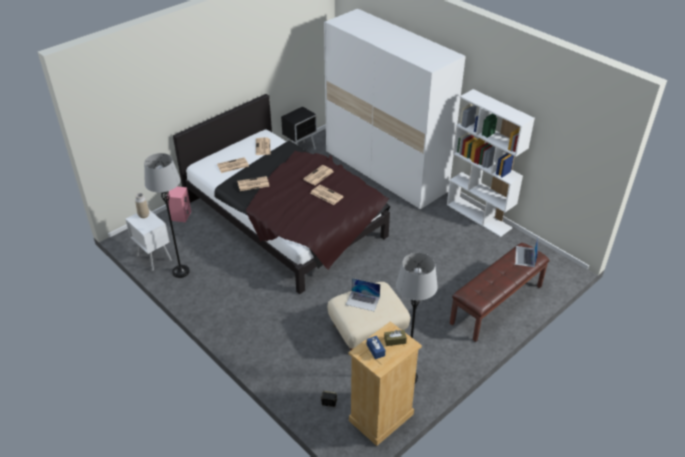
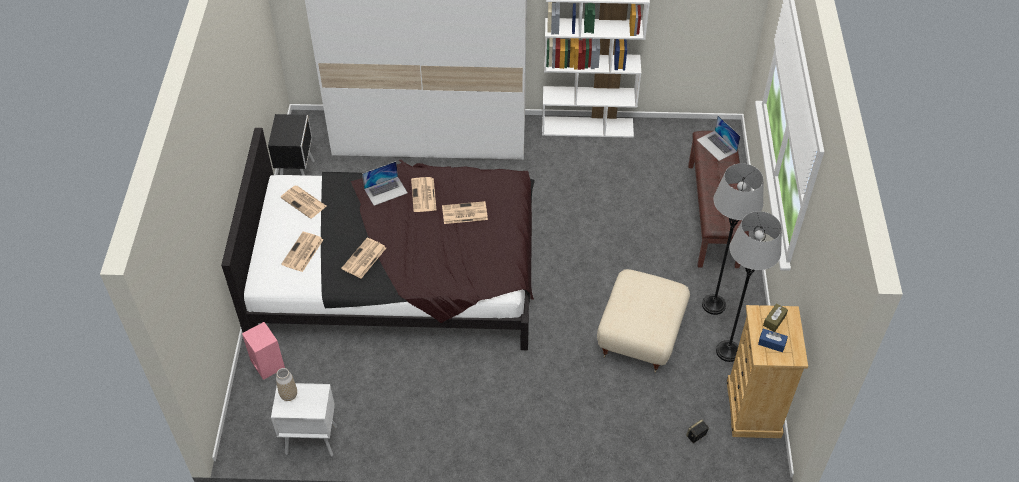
camera: 45 degrees left, 10 degrees up
(181, 271) = (366, 429): grey floor lamp -> grey floor lamp (713, 305)
(363, 301) = (637, 306): laptop -> laptop (386, 191)

